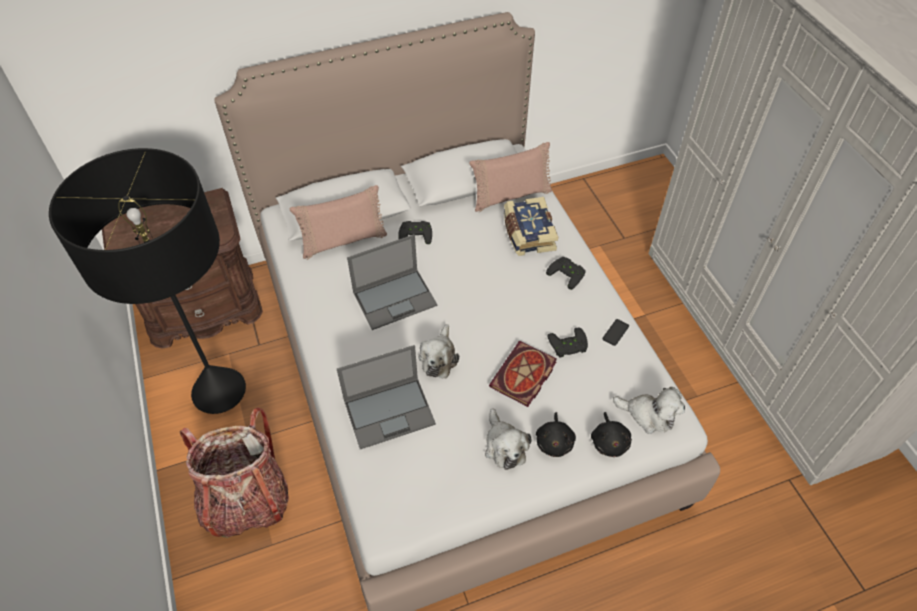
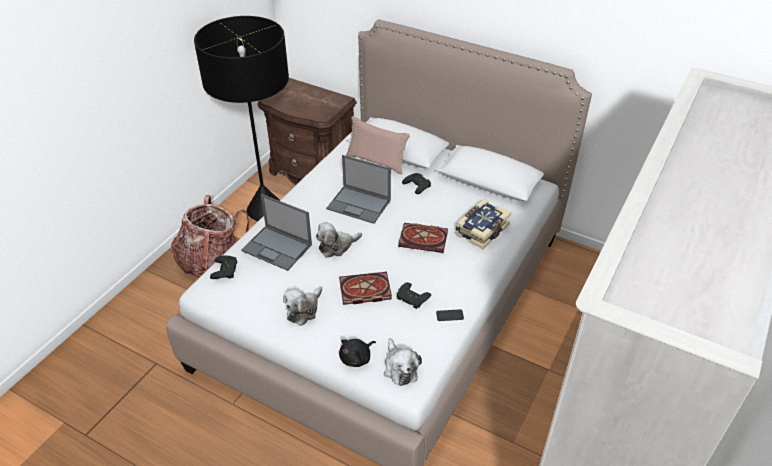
camera: 50 degrees right, 10 degrees down
(499, 282) = (424, 239): none -> book
(510, 196) = (502, 205): beige pillow -> none
(554, 442) = (330, 331): black plush toy -> none
(568, 273) = (471, 266): black game controller -> black game controller (226, 270)

